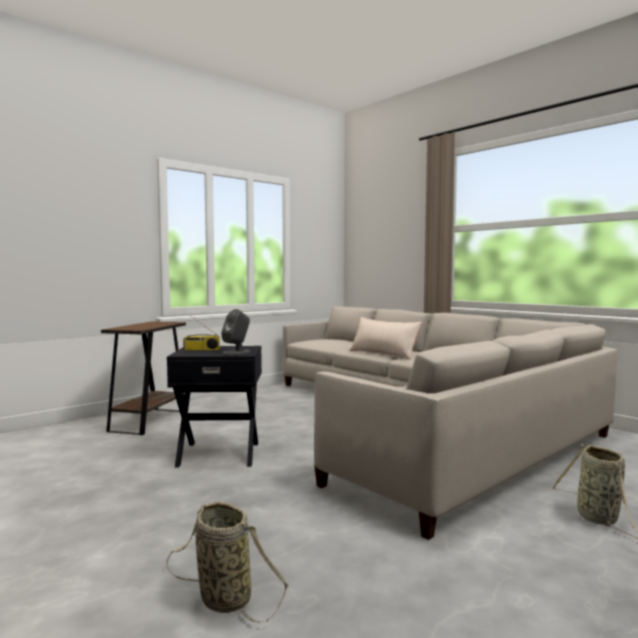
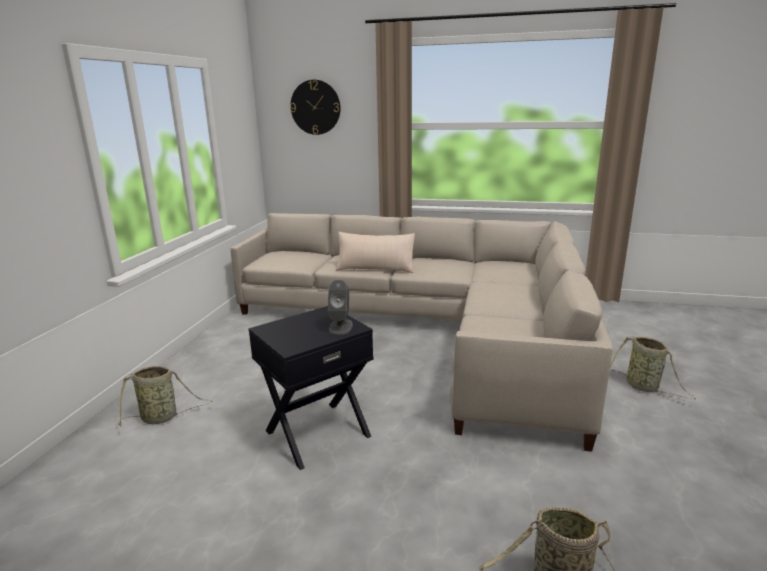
camera: 35 degrees left, 15 degrees up
(149, 421) = (162, 417): brown side table -> basket
(201, 349) = (289, 331): radio -> none
(384, 217) = (315, 107): none -> wall clock

